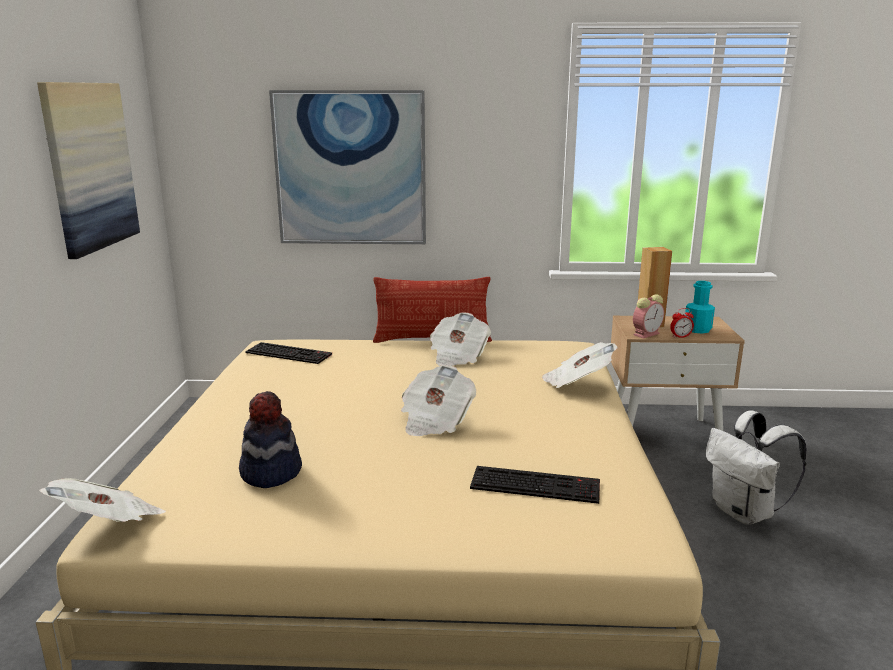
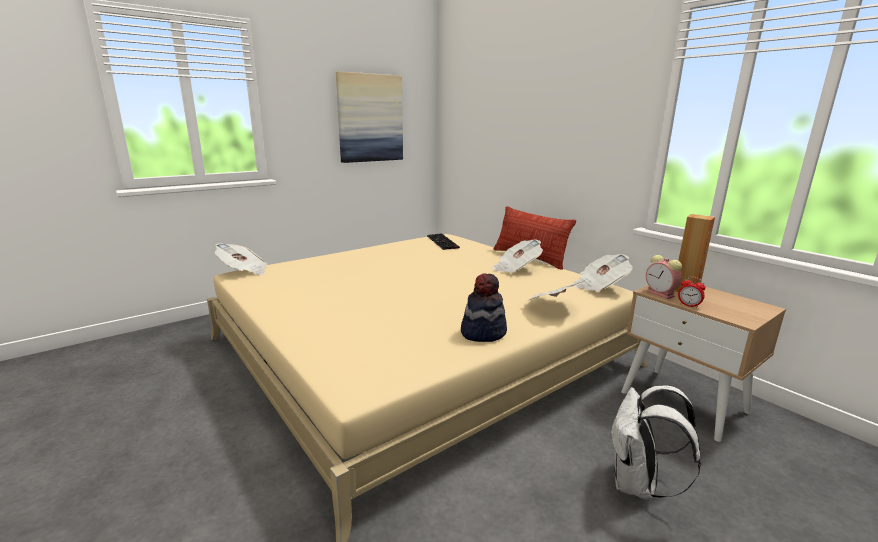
camera: 50 degrees right, 0 degrees up
(270, 472) = (316, 278): hat -> hat (483, 332)
(350, 168) = (518, 131): picture -> none
(435, 421) = (422, 289): newspaper -> newspaper (599, 286)
(537, 484) = (389, 335): keyboard -> none
(646, 334) = (661, 294): alarm clock -> alarm clock turned 45 degrees clockwise
(697, 329) = (725, 307): turquoise bottle -> none

